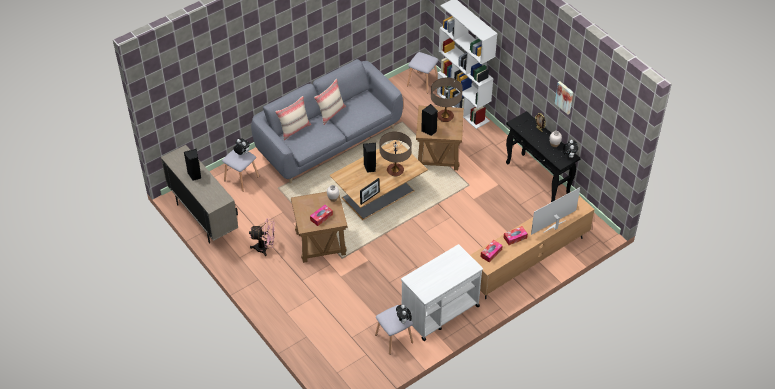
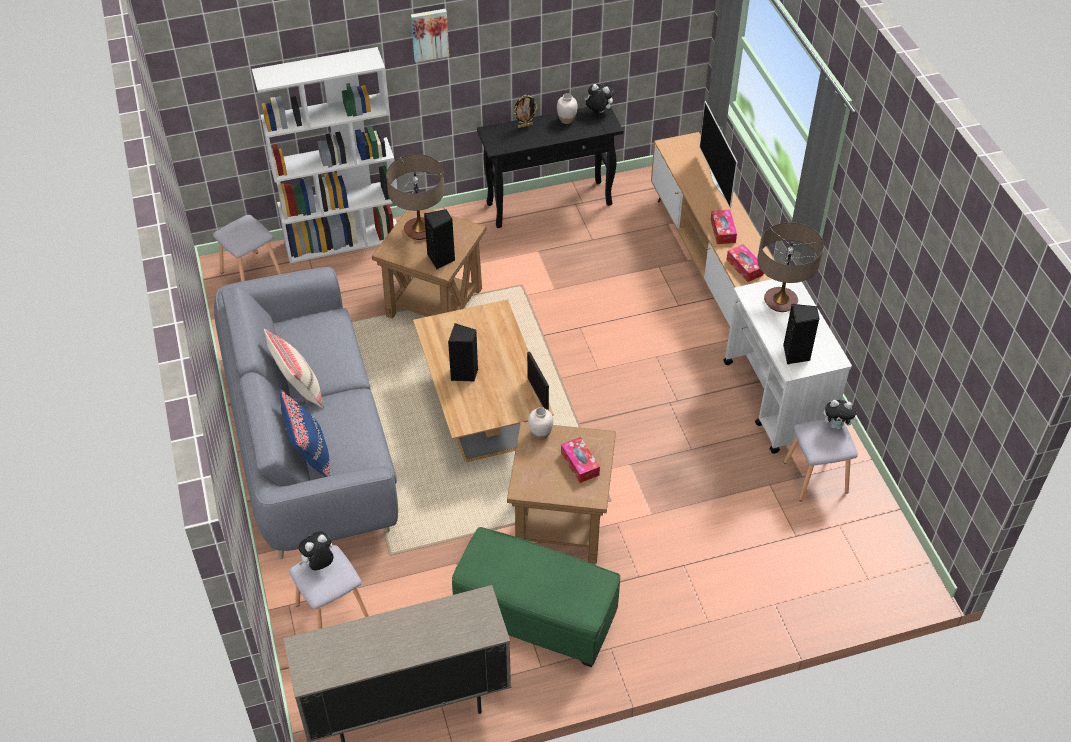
camera: 70 degrees left, 0 degrees up
(195, 175) = (386, 640): black speaker -> black speaker (796, 355)
(265, 248) = (535, 616): pink fan -> green ottoman
(294, 129) = (310, 455): beige pillow -> blue pillow
(395, 171) = (490, 342): table lamp -> table lamp (780, 301)
(565, 97) = (553, 32): picture -> picture (429, 34)

